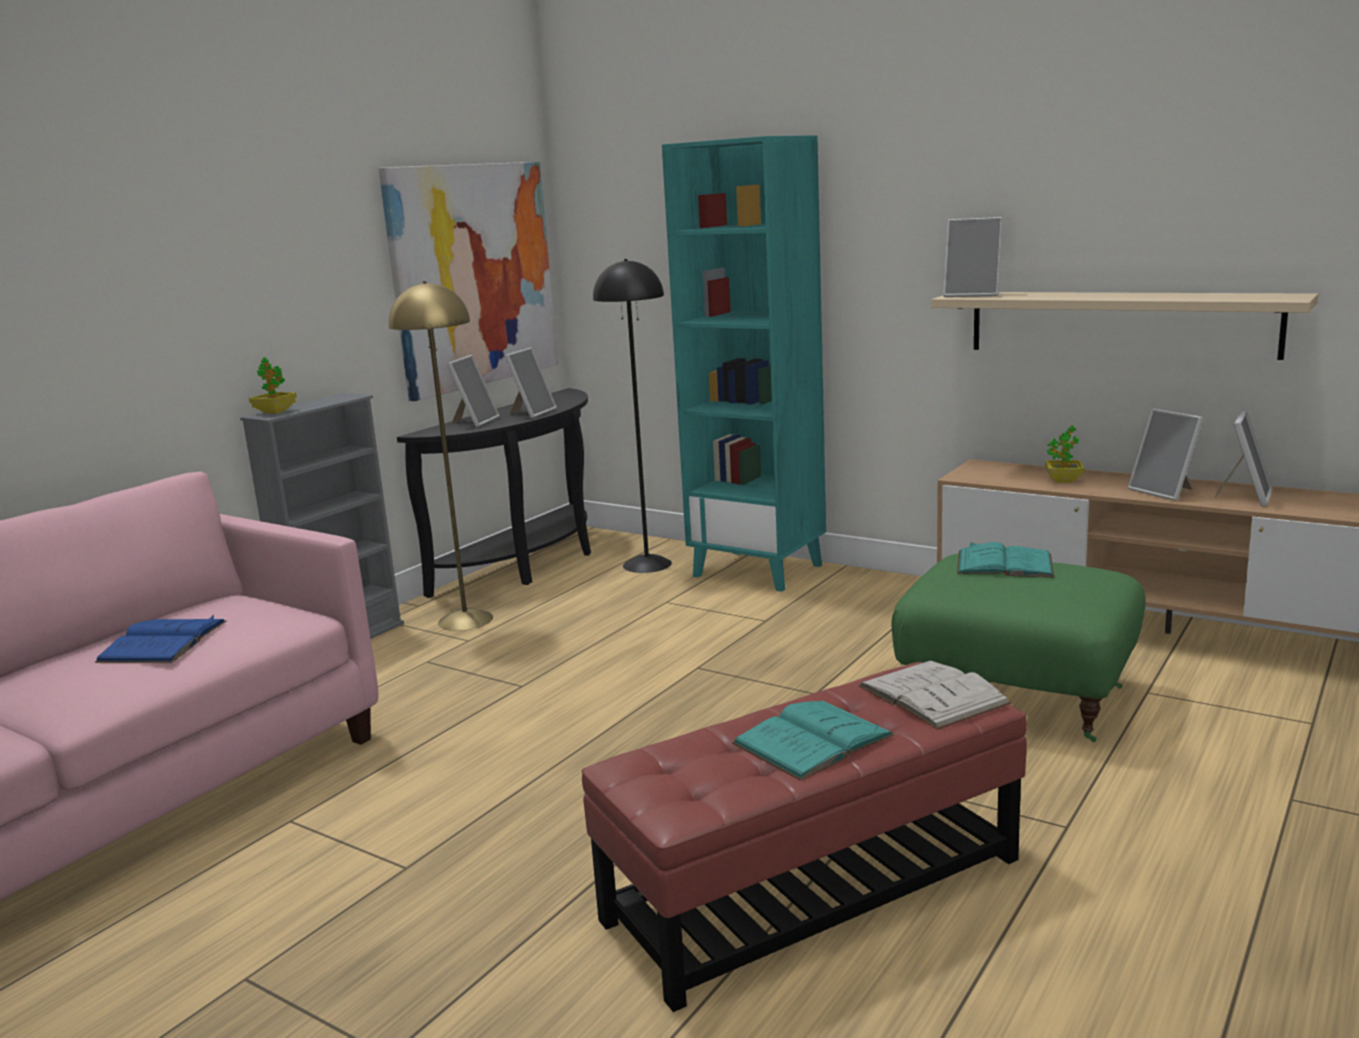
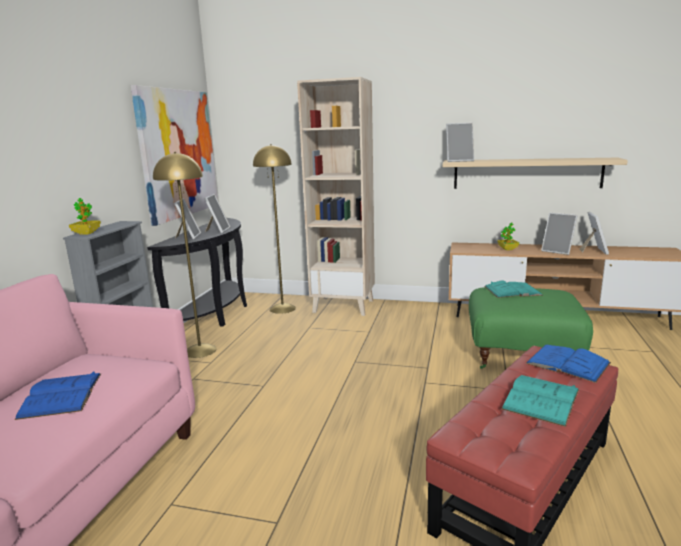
camera: 20 degrees left, 0 degrees up
(647, 564) = (282, 308): black floor lamp -> yellow floor lamp
(759, 570) = (344, 306): turquoise bookcase -> beige bookcase
(932, 694) = (567, 363): white book -> blue book

